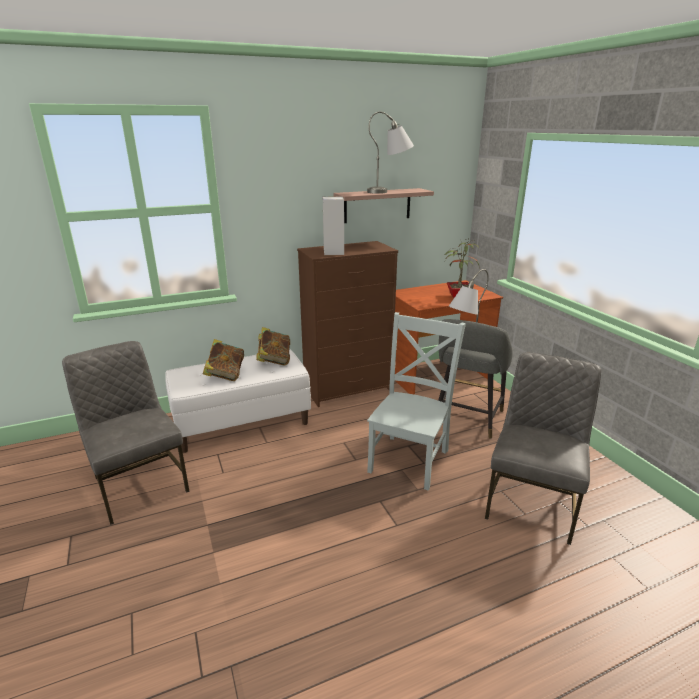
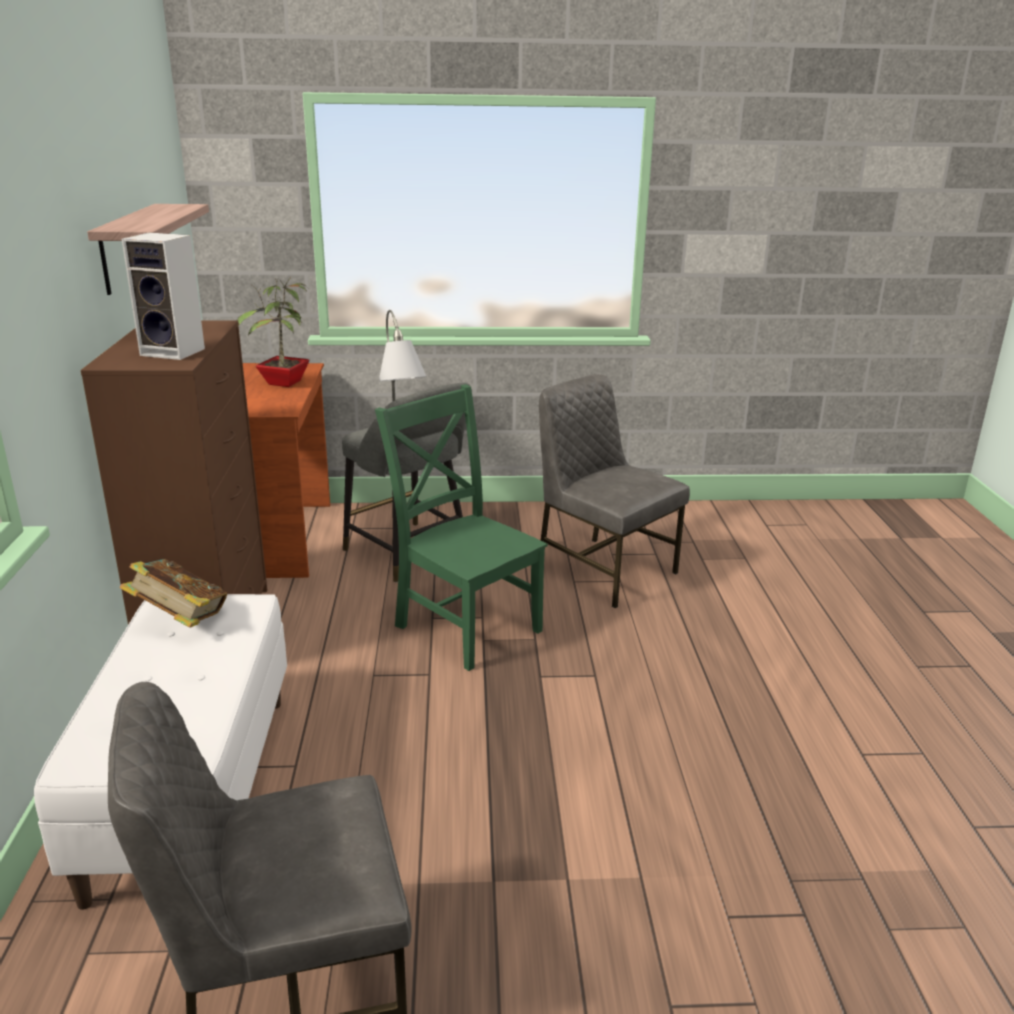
camera: 70 degrees left, 0 degrees up
(225, 375) = (175, 690): book -> none
(390, 191) = (160, 214): grey table lamp -> none
(410, 459) = (465, 625): grey chair -> green chair

